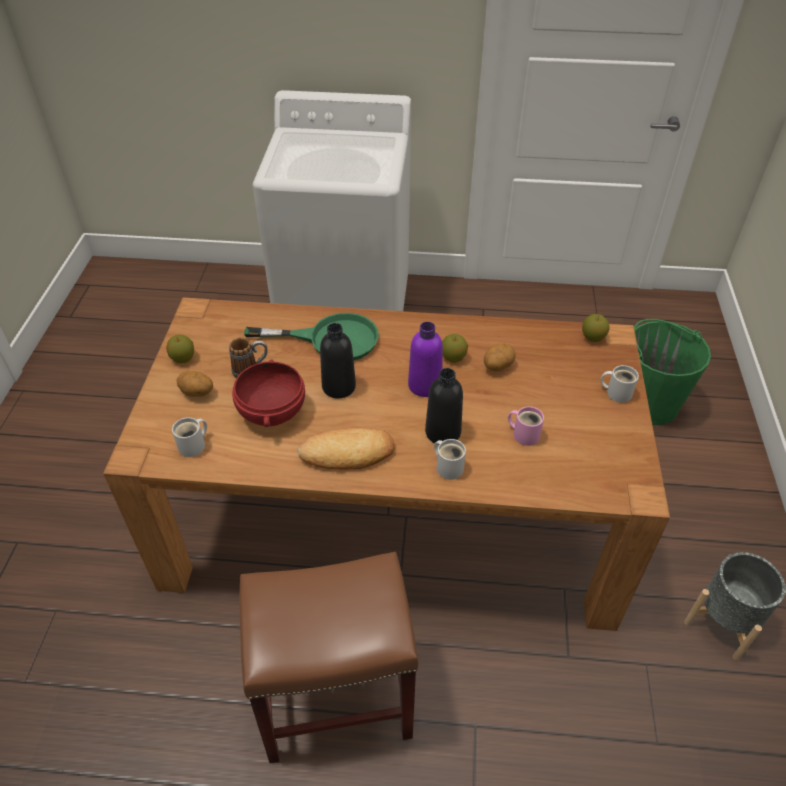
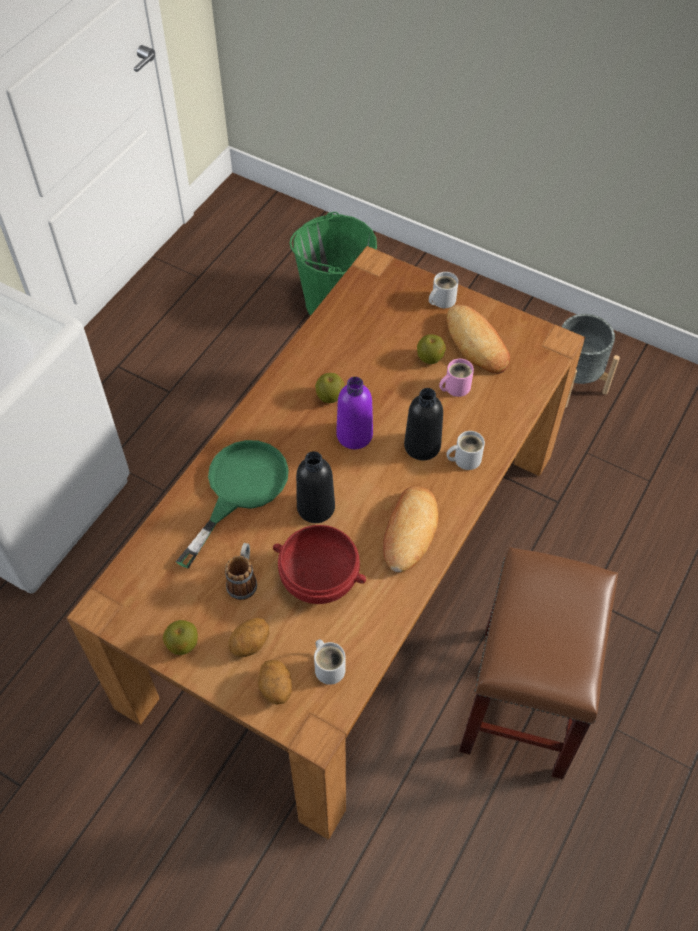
camera: 65 degrees left, 10 degrees up
(497, 366) = (362, 368): potato -> potato (275, 688)
(587, 433) = (476, 343): none -> bread
(593, 337) = (366, 281): apple -> apple (430, 358)

